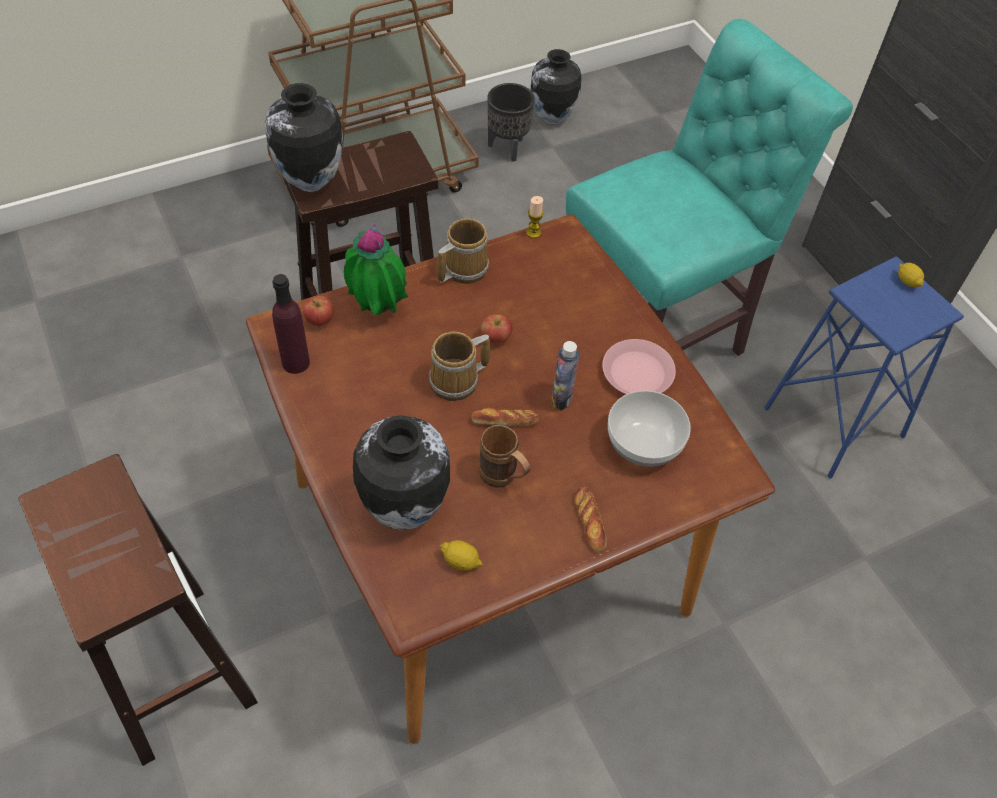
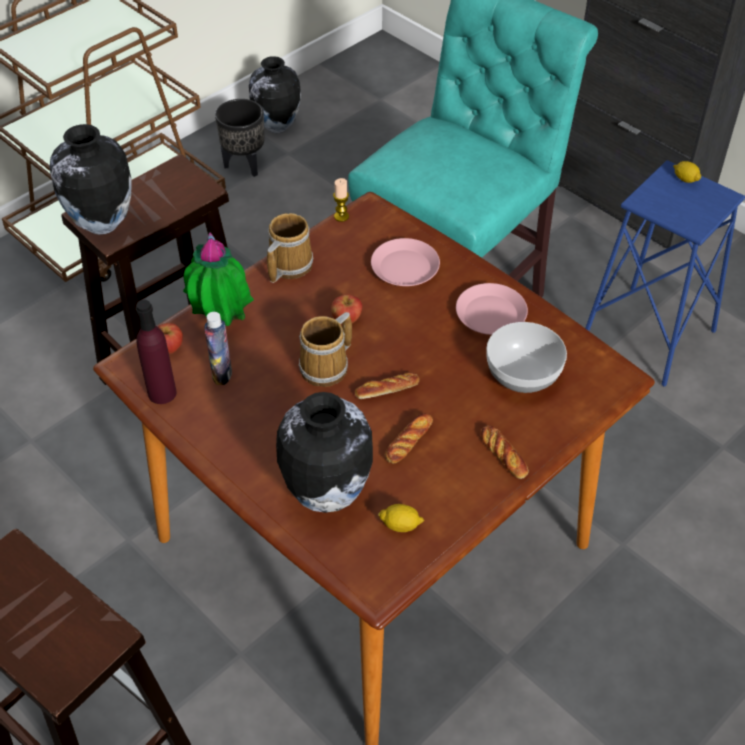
camera: 15 degrees left, 5 degrees down
(503, 478) = (408, 441): brown mug -> bread
(561, 398) = (431, 355): bottle -> bottle (222, 374)
(573, 301) = (404, 268): none -> pink plate

